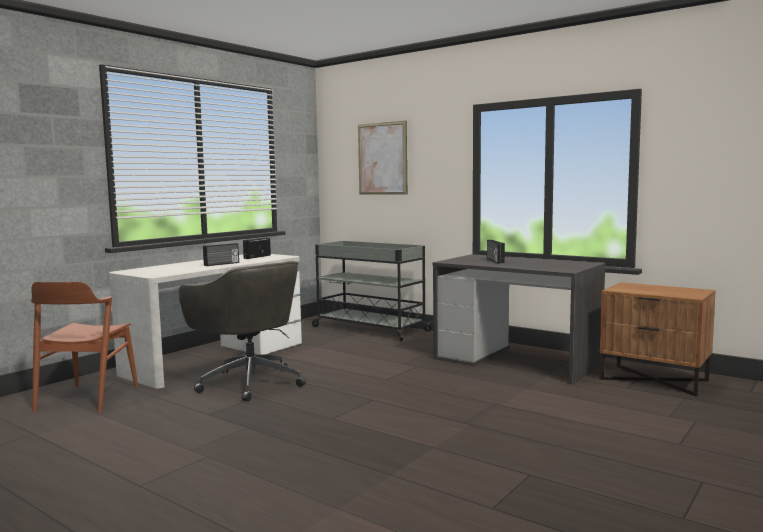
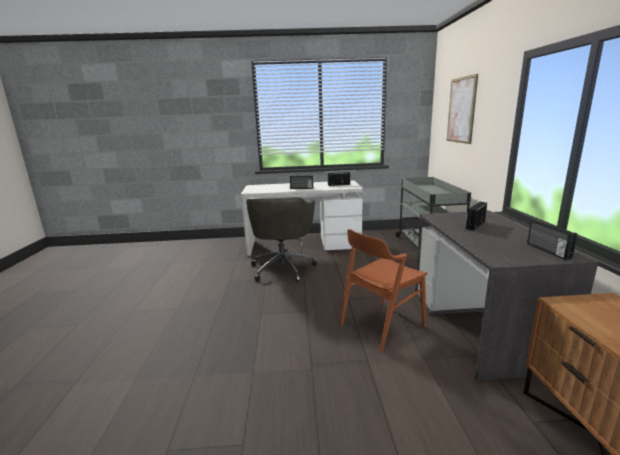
camera: 50 degrees right, 10 degrees up
(87, 398) = (218, 251): brown chair -> brown chair (382, 325)
(573, 263) = (547, 250): none -> radio

